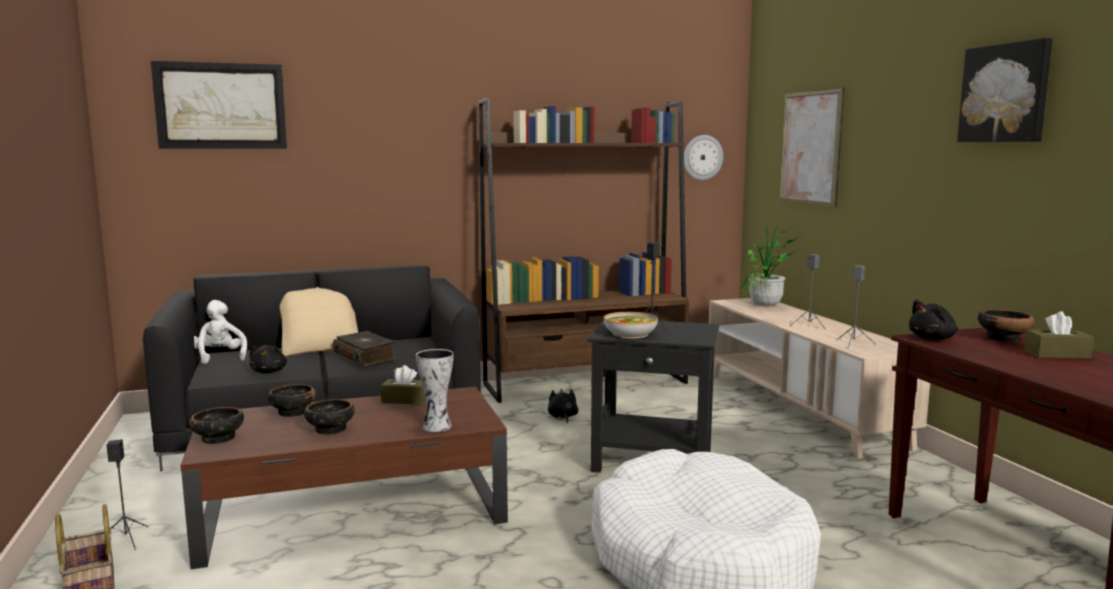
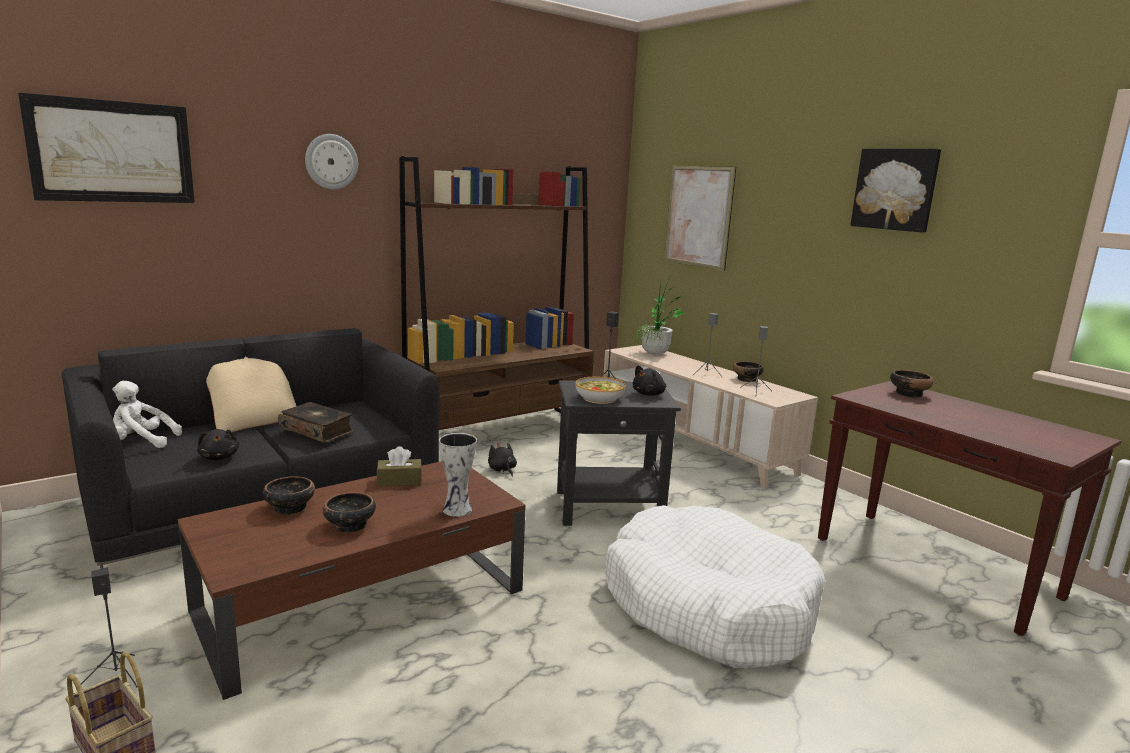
camera: 20 degrees left, 5 degrees up
(218, 438) = (230, 552): bowl -> bowl (746, 379)
(219, 357) = (142, 442): white plush toy -> white plush toy turned 45 degrees counterclockwise
(702, 157) = (593, 218): wall clock -> wall clock (331, 162)
(933, 338) = (864, 397): black plush toy -> black plush toy (649, 394)
(1057, 354) = (958, 408): brown tissue box -> none

